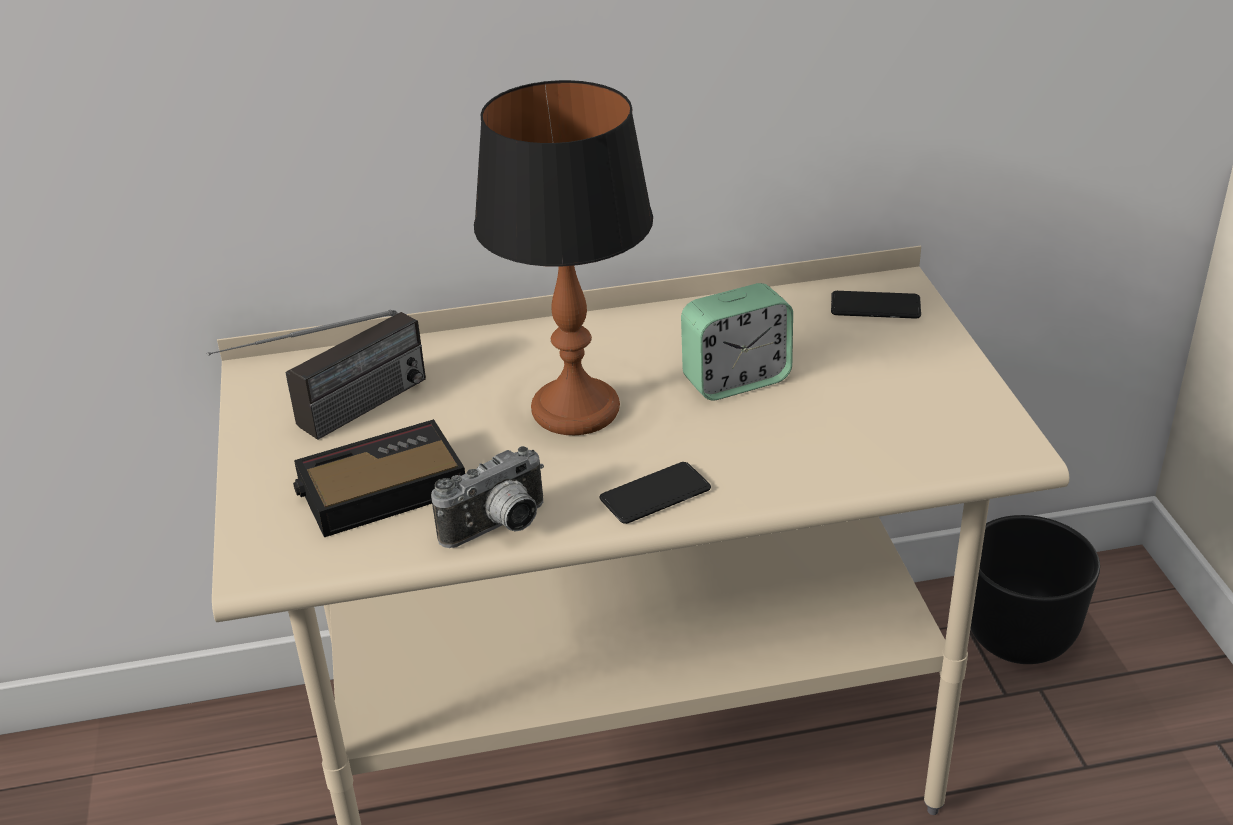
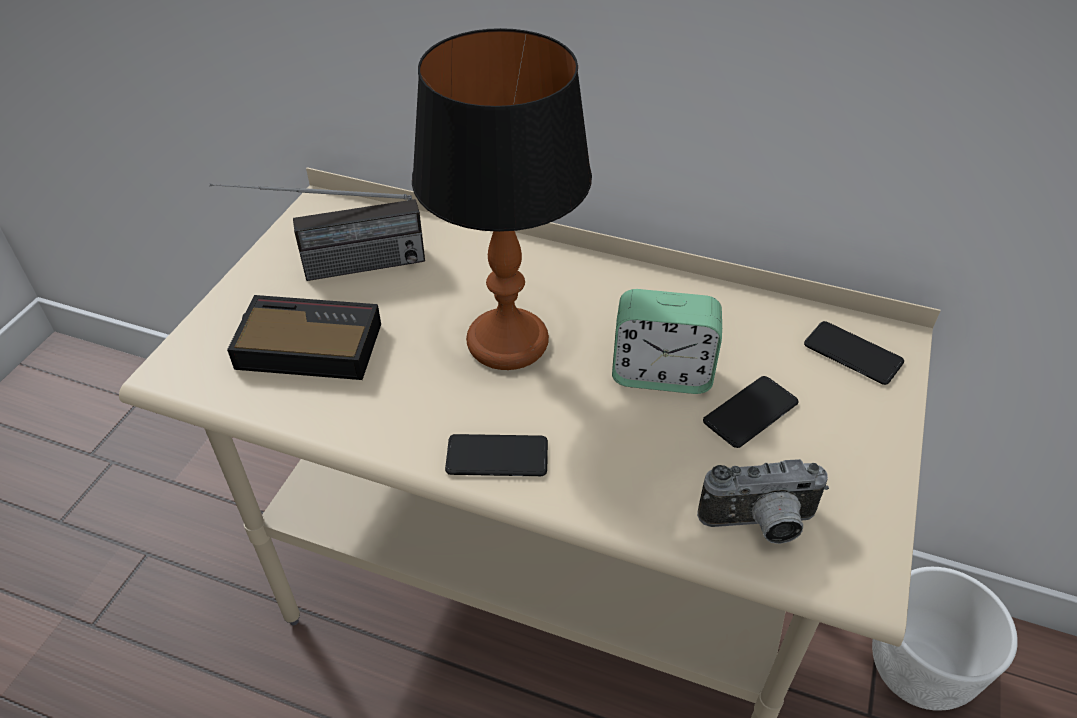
camera: 30 degrees right, 10 degrees up
(500, 528) = (354, 427): camera -> camera (760, 525)
(834, 378) = (750, 412): none -> phone
(1020, 637) = (919, 670): black planter -> white planter

